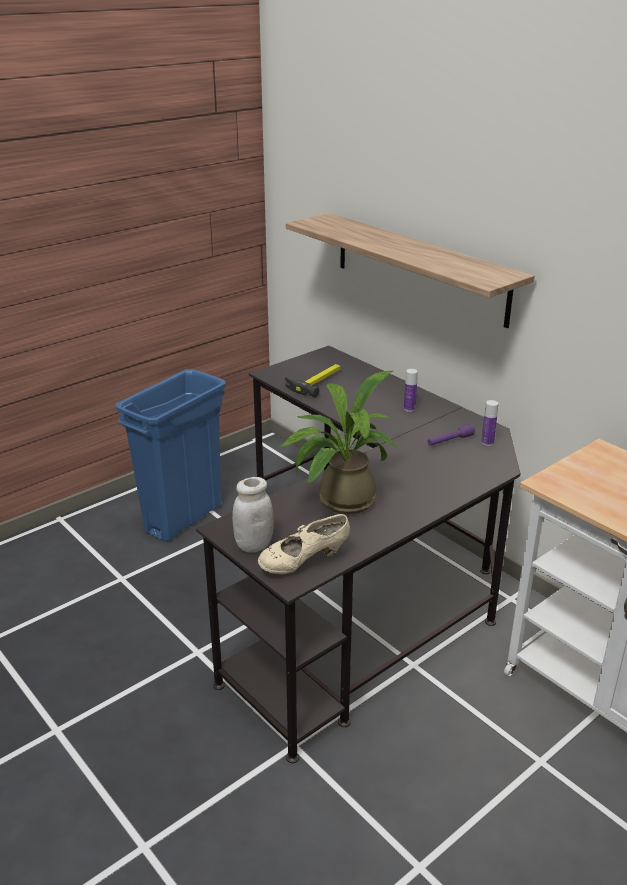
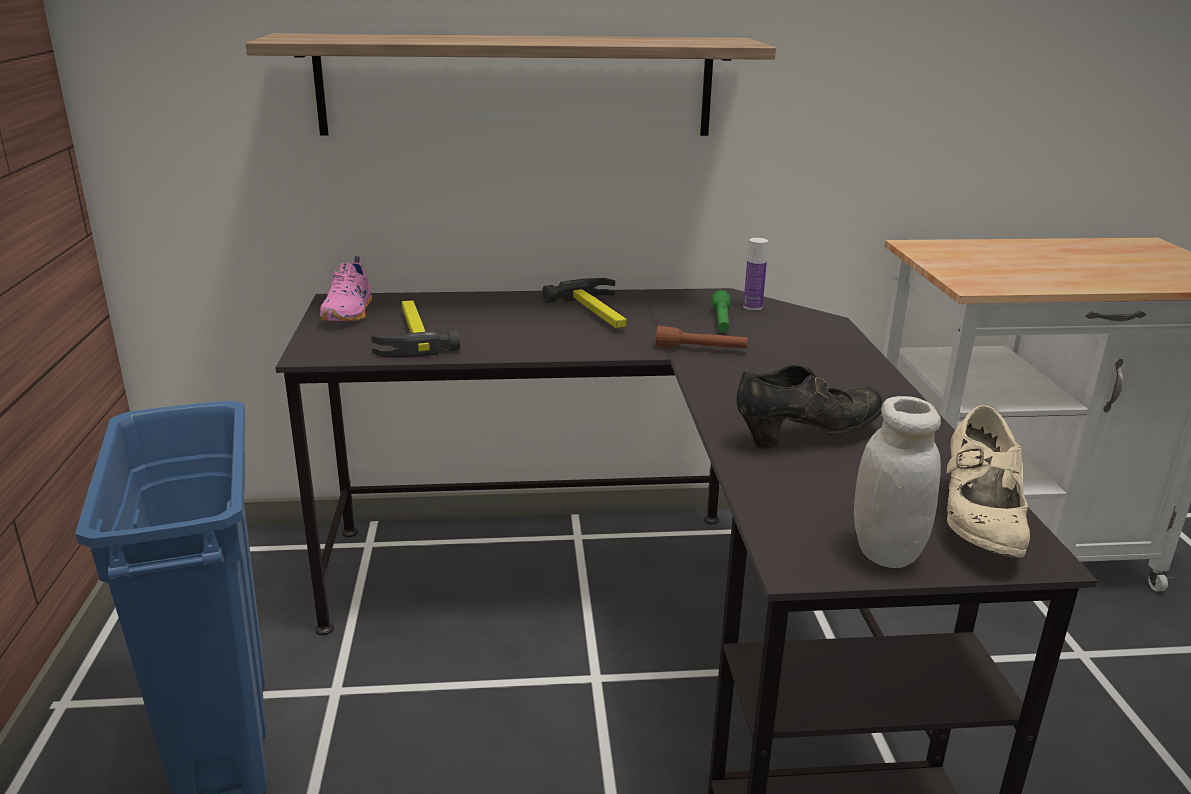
camera: 55 degrees left, 5 degrees down
(319, 360) = (350, 312): none -> pink shoe
(339, 501) = (808, 436): potted plant -> black shoe
(403, 447) = (701, 349): none -> brown flashlight
(409, 409) = (599, 313): bottle -> hammer
(449, 441) = (721, 322): purple flashlight -> green flashlight

